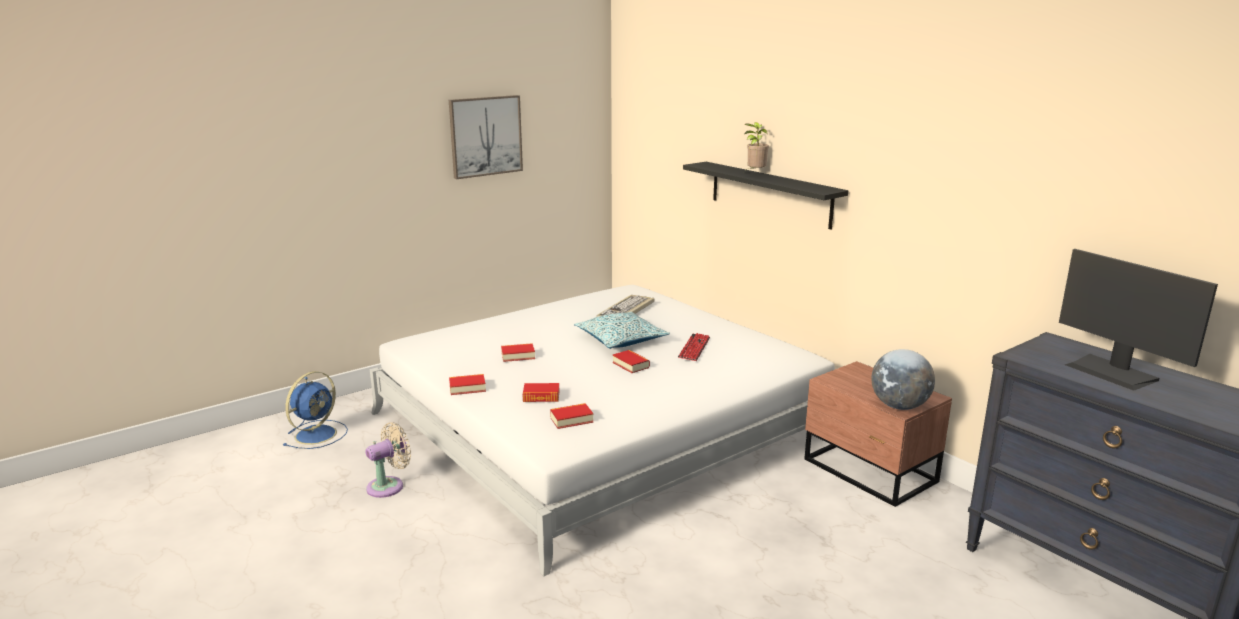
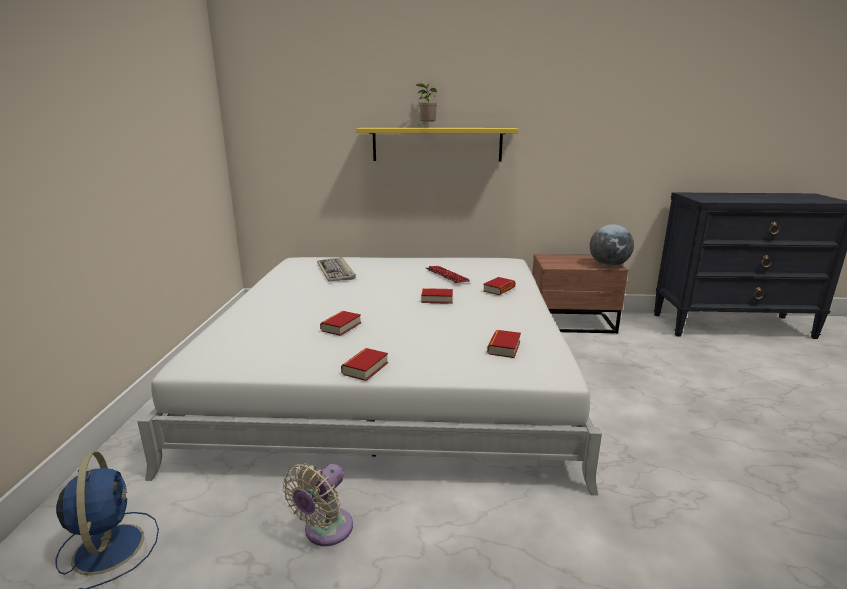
camera: 50 degrees left, 0 degrees up
(389, 486) = (325, 531): beige fan -> beige fan turned 150 degrees counterclockwise
(485, 136) = (141, 107): picture -> none
(541, 397) = (440, 345): book -> book (499, 289)
(621, 340) = (386, 288): pillow -> none
(770, 194) = (437, 144): black shelf -> yellow shelf
(1112, 372) = (743, 197): monitor -> none

